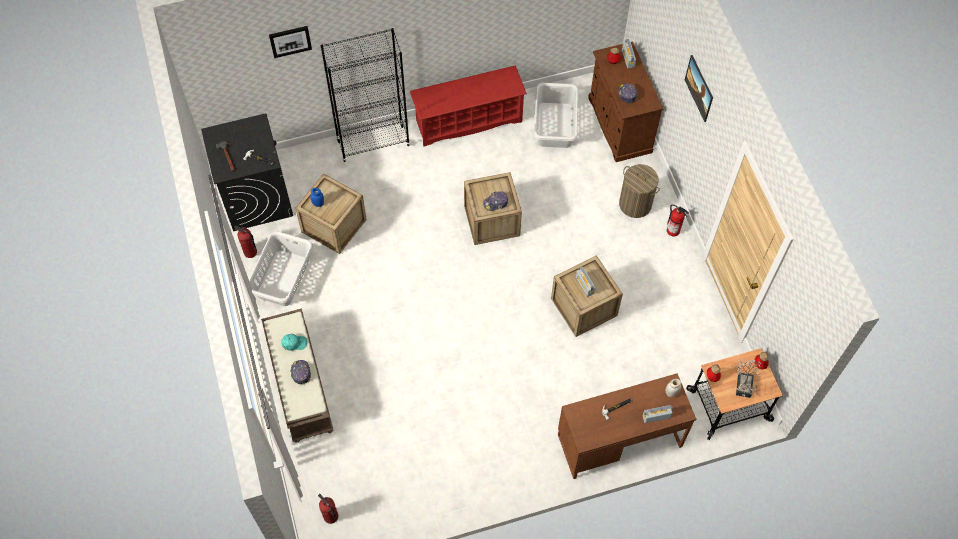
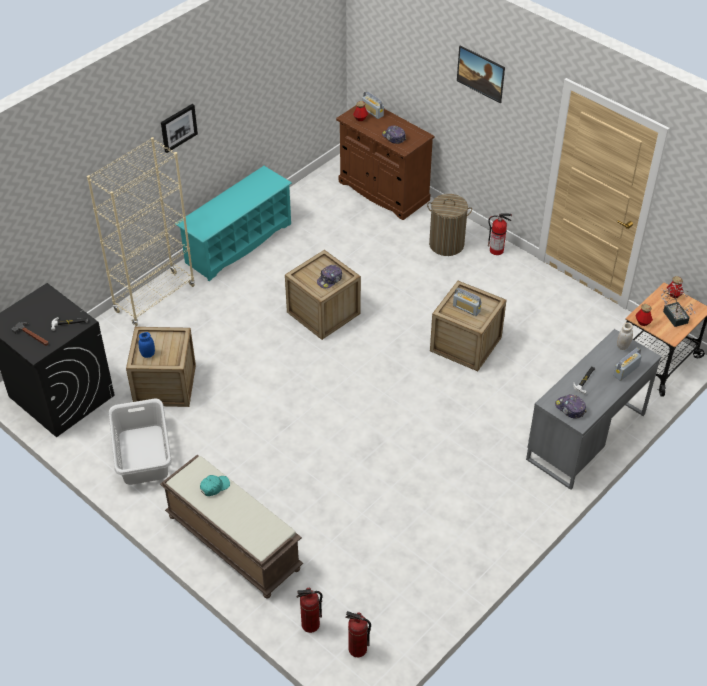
camera: 30 degrees left, 15 degrees down
(250, 252) = (89, 448): fire extinguisher -> fire extinguisher (310, 625)
(290, 41) = (54, 180): picture -> picture (178, 127)
(300, 373) = (242, 510): cap -> cap (570, 408)
(373, 143) = (155, 298): black bookcase -> beige bookcase
(468, 121) = (238, 243): red shoe rack -> turquoise shoe rack
(555, 125) = (324, 214): grey laundry basket -> none
(619, 440) = (585, 436): brown desk -> grey desk

